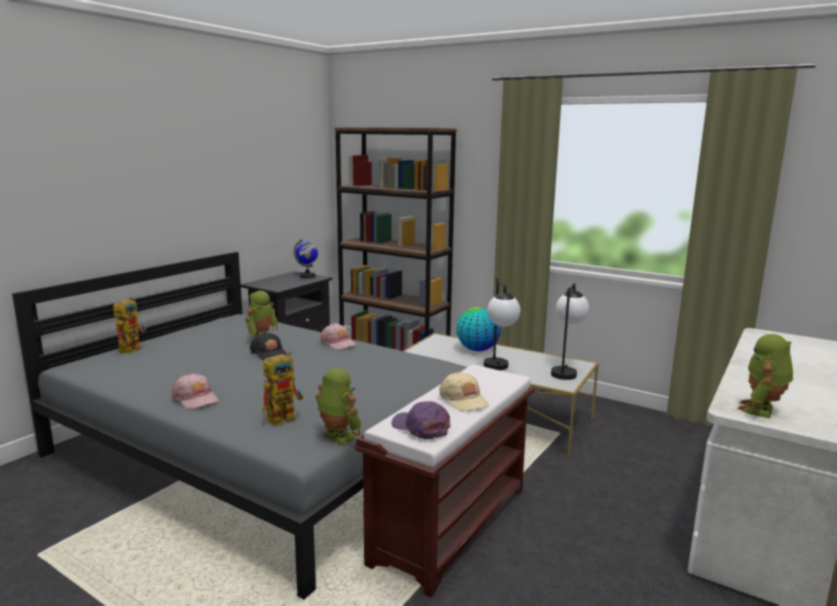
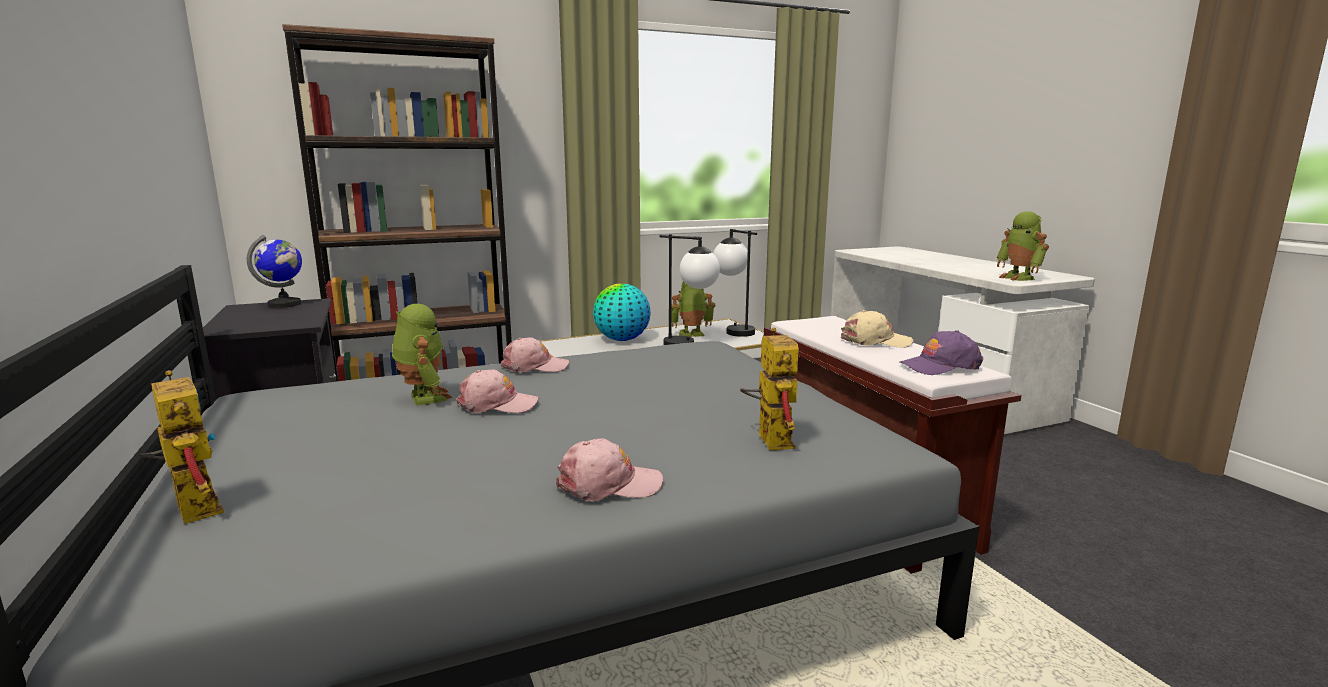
camera: 55 degrees left, 0 degrees up
(269, 353) = (497, 404): black cap -> pink cap
(337, 437) = (863, 425): toy robot -> toy robot (691, 335)

